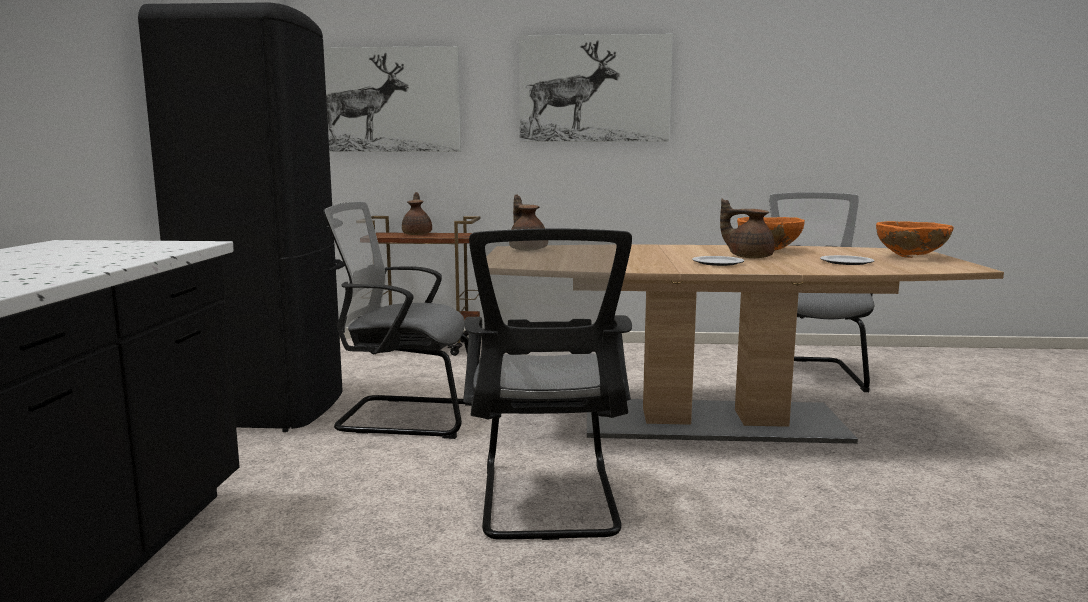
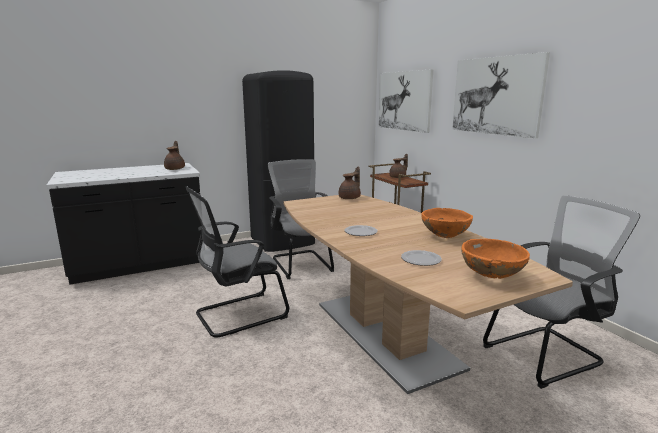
camera: 60 degrees right, 5 degrees up
(748, 257) = (400, 235): brown teapot -> brown teapot (175, 169)

